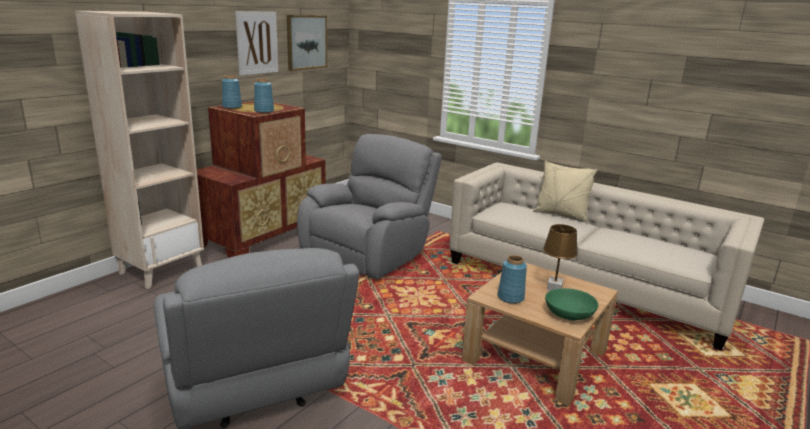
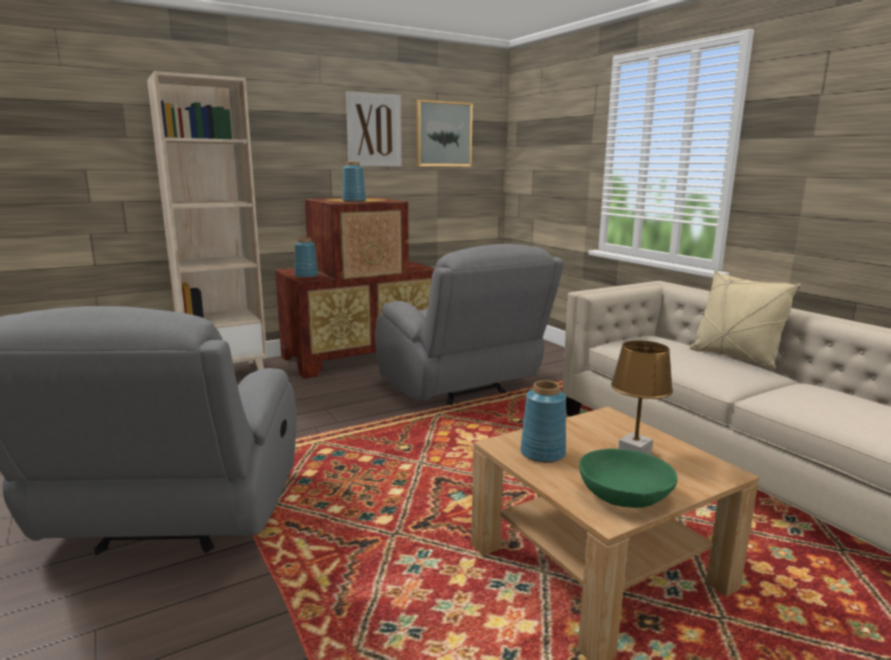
camera: 25 degrees right, 5 degrees down
(232, 107) = (328, 199): blue vase -> blue vase (306, 276)
(368, 253) = (462, 389): grey armchair -> grey armchair turned 90 degrees clockwise

